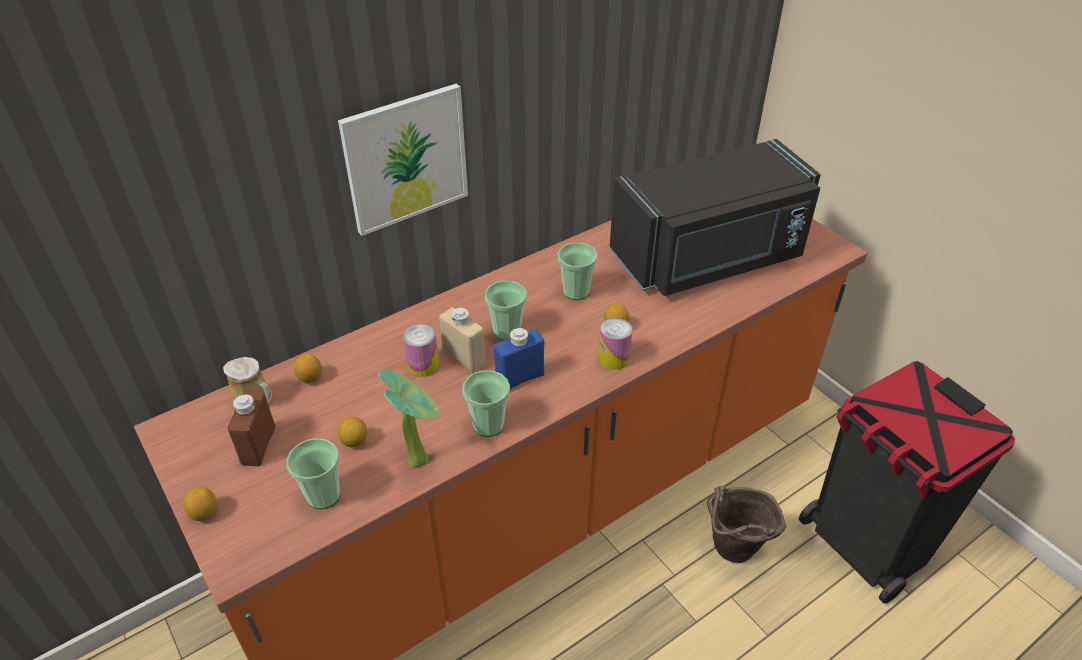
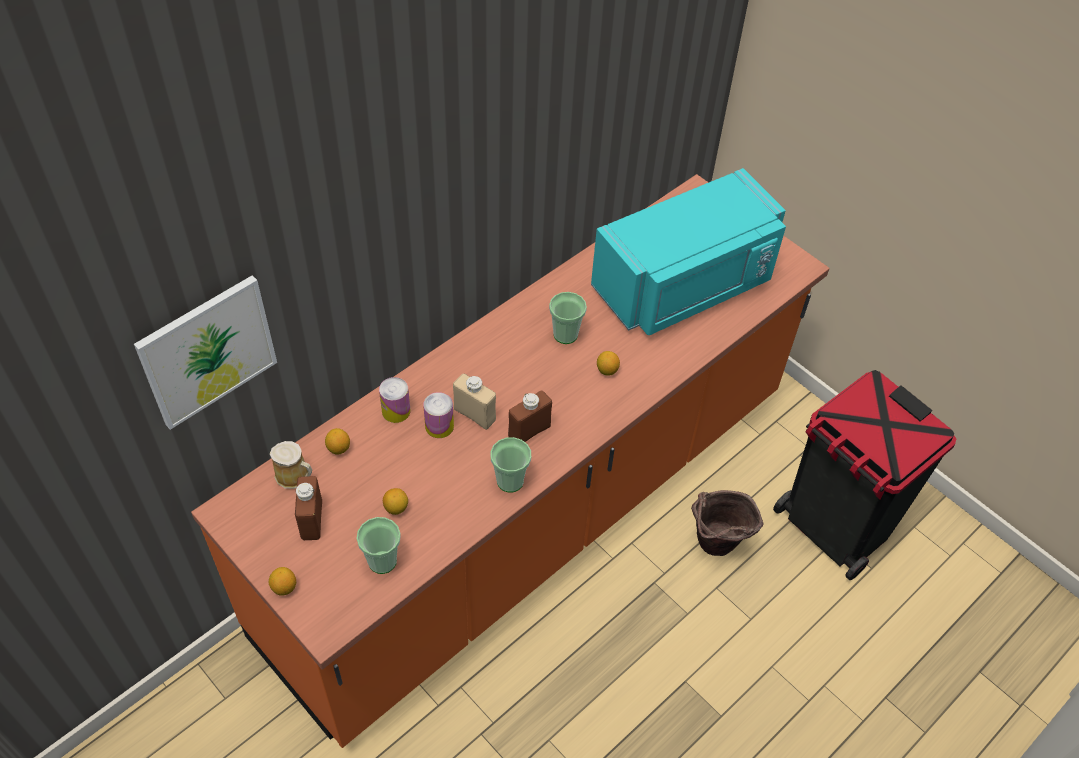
camera: 10 degrees left, 10 degrees up
(406, 159) = (413, 245): picture -> picture (208, 351)
(420, 458) = (457, 518): potted plant -> none
(507, 331) = (509, 383): cup -> none
(520, 378) = (529, 431): blue bottle -> brown bottle
(613, 358) = (609, 404): can -> can (396, 411)
(710, 258) = (685, 286): black microwave -> turquoise microwave

